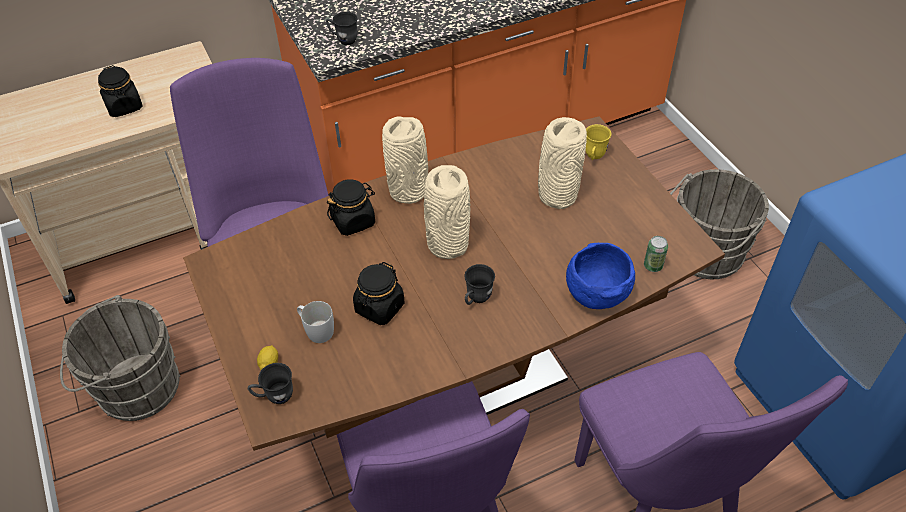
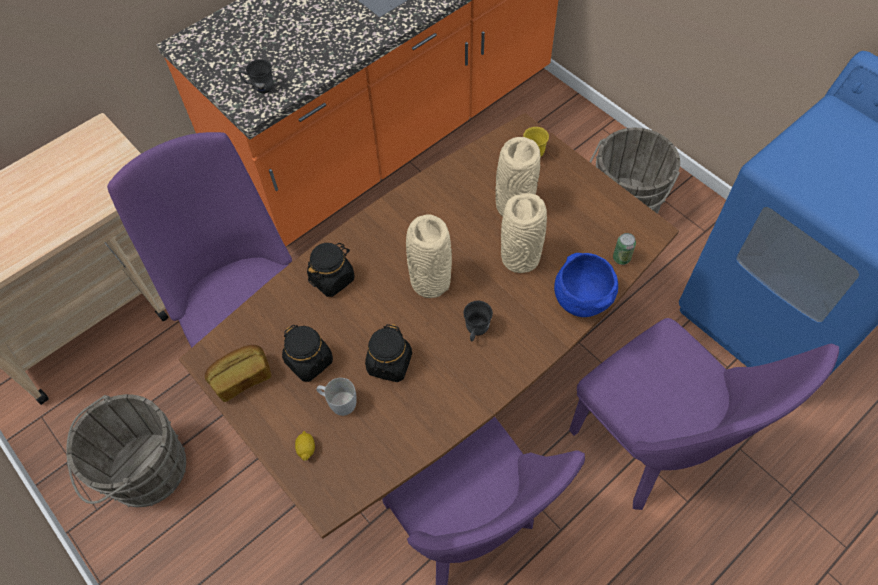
camera: 15 degrees left, 10 degrees up
(124, 106) = (51, 206): black jar -> black jar (309, 361)
(233, 287) = (241, 378): none -> bread
(274, 397) = (324, 481): grey mug -> none
(409, 190) = (374, 233): beige vase -> beige vase (520, 257)

